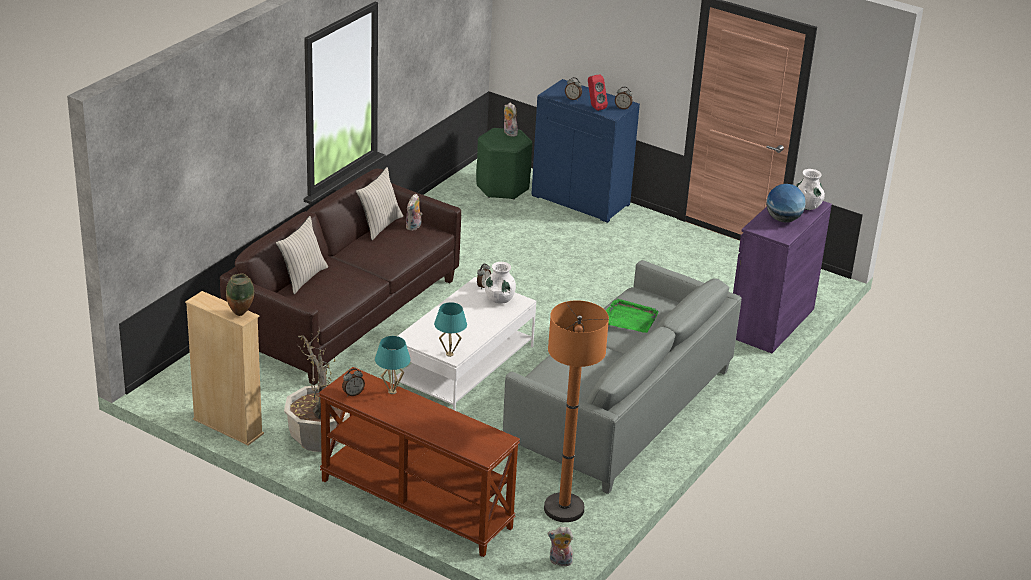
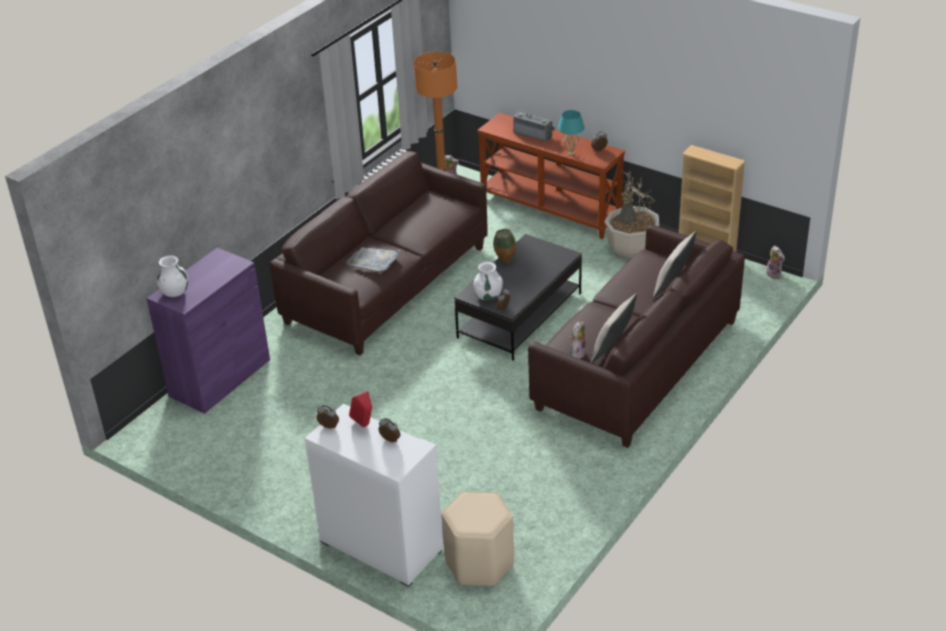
camera: 175 degrees left, 5 degrees up
(241, 314) = (696, 152): vase -> vase (504, 262)
(439, 426) = (534, 134): none -> radio
(449, 354) = (531, 243): turquoise table lamp -> none
(464, 366) = (520, 316): white coffee table -> black coffee table
(502, 187) = (479, 564): green stool -> beige stool
(509, 133) = (471, 523): plush toy -> plush toy (775, 274)
(581, 200) = (380, 546): blue cabinet -> white cabinet
(619, 409) = (388, 285): grey sofa -> brown sofa
(629, 318) = (373, 261): green tray -> grey tray
(783, 219) = (207, 274): globe -> none

